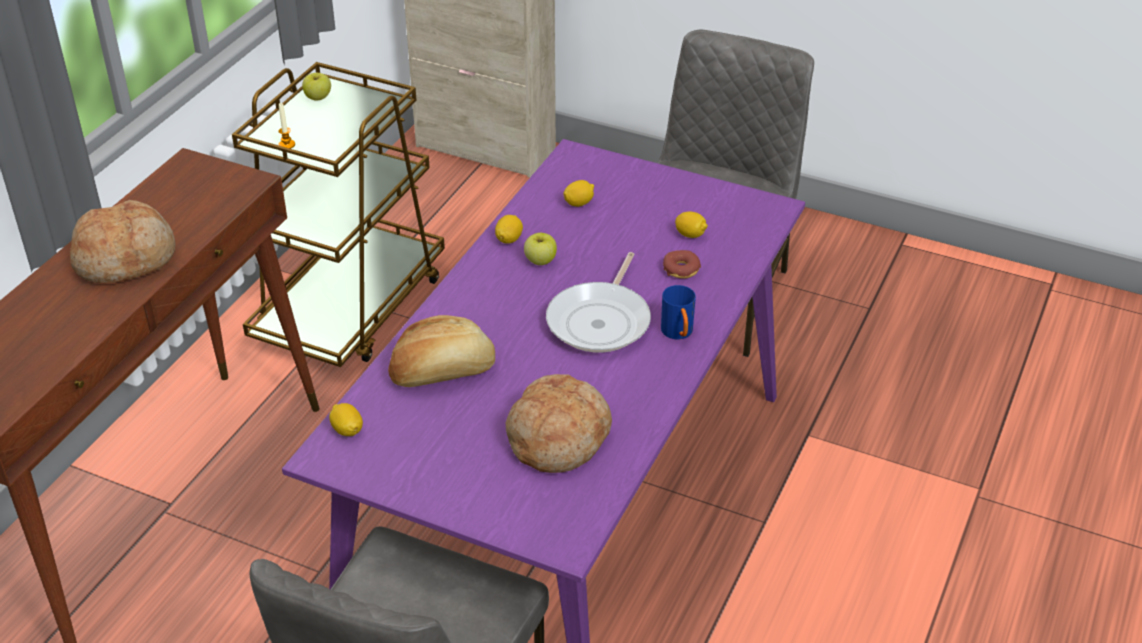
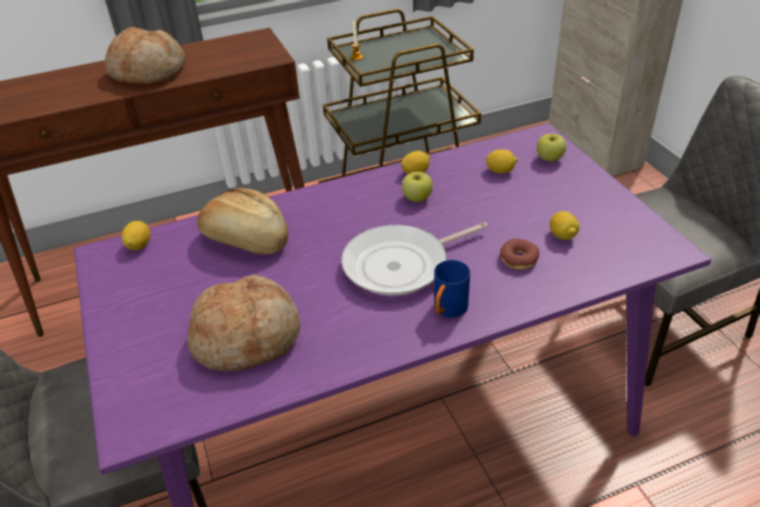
camera: 45 degrees right, 0 degrees up
(318, 97) = (413, 38): apple -> apple (550, 159)

